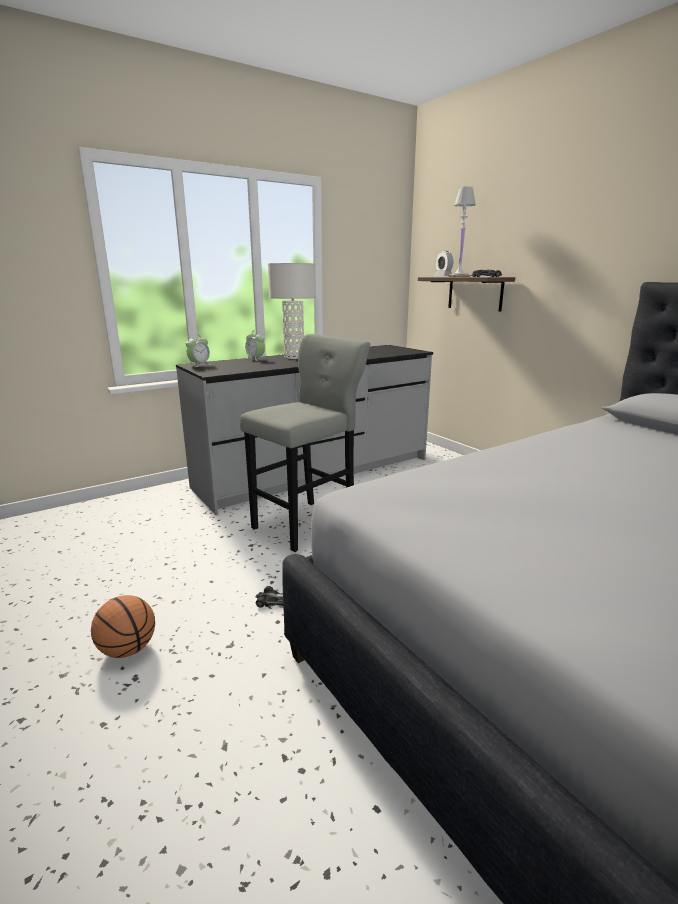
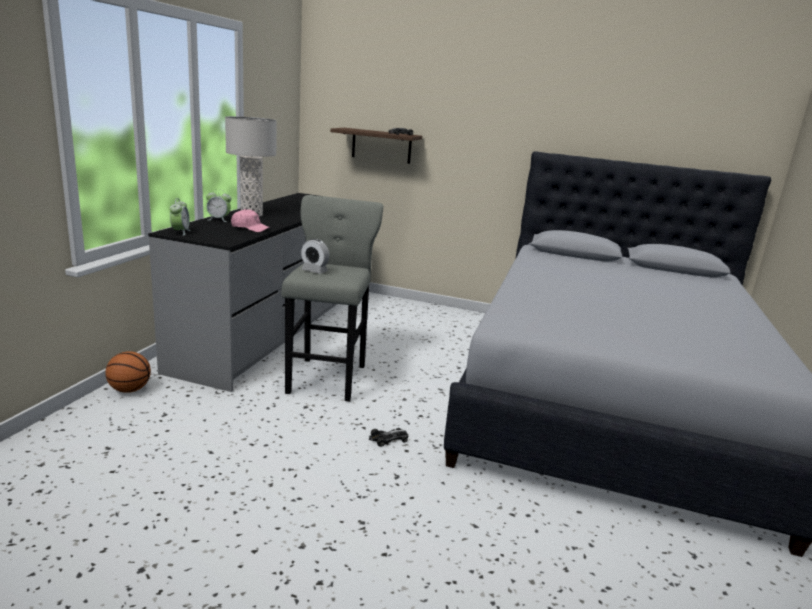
camera: 40 degrees left, 0 degrees up
(128, 649) = (326, 510): basketball -> basketball (130, 390)
(262, 366) = (250, 228): none -> pink cap
(443, 276) = (351, 129): alarm clock -> alarm clock (314, 271)
(459, 276) = (373, 131): white table lamp -> none

